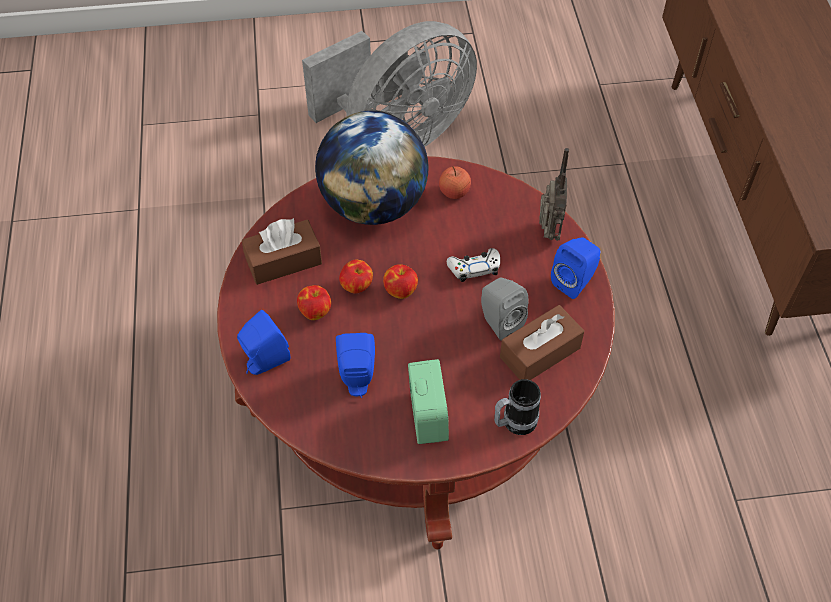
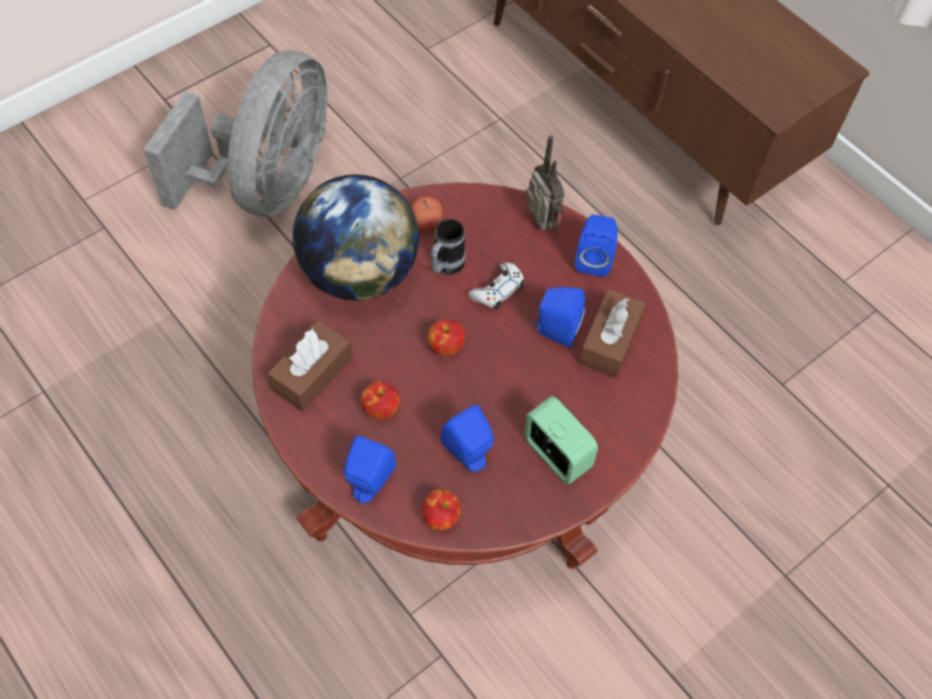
camera: 35 degrees left, 5 degrees up
(357, 286) = (402, 363): apple -> apple (441, 517)
(499, 322) = (555, 331): grey speaker -> blue speaker
(513, 423) = (632, 419): mug -> mug (445, 266)

